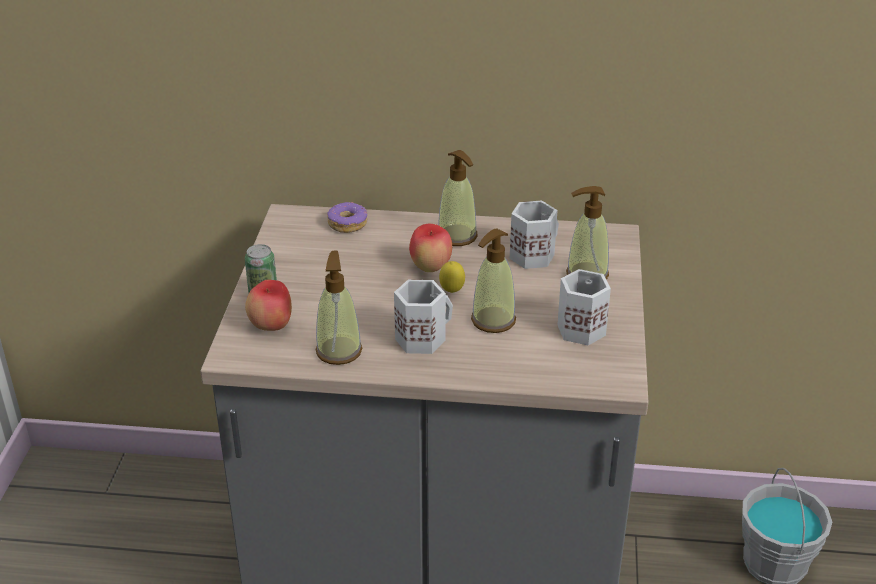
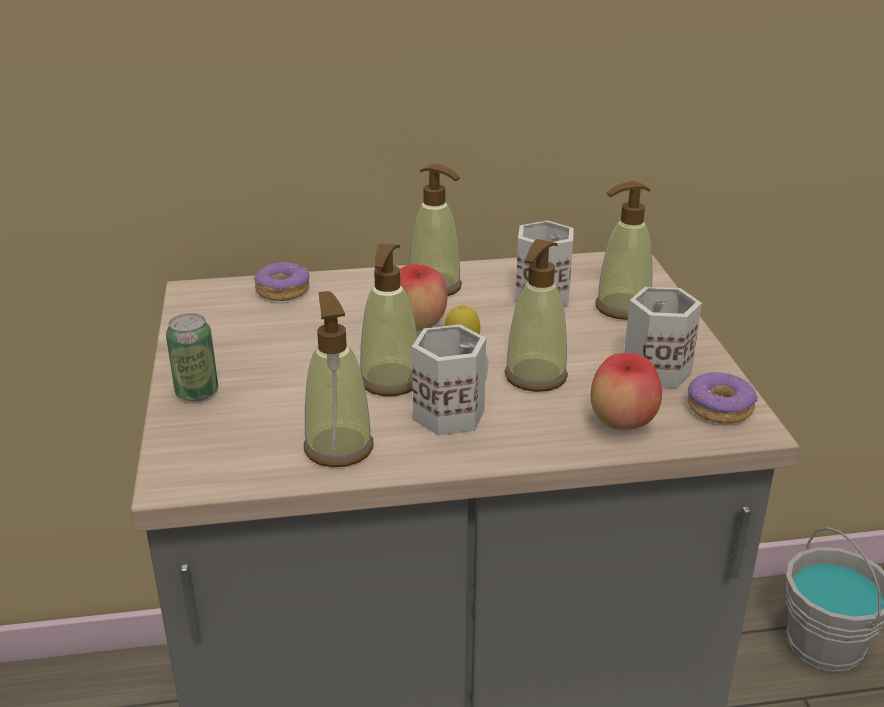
camera: 15 degrees left, 5 degrees down
(271, 326) = (224, 430): apple -> apple (622, 424)
(392, 308) = (390, 381): none -> soap dispenser
(609, 366) = (720, 408): none -> donut

